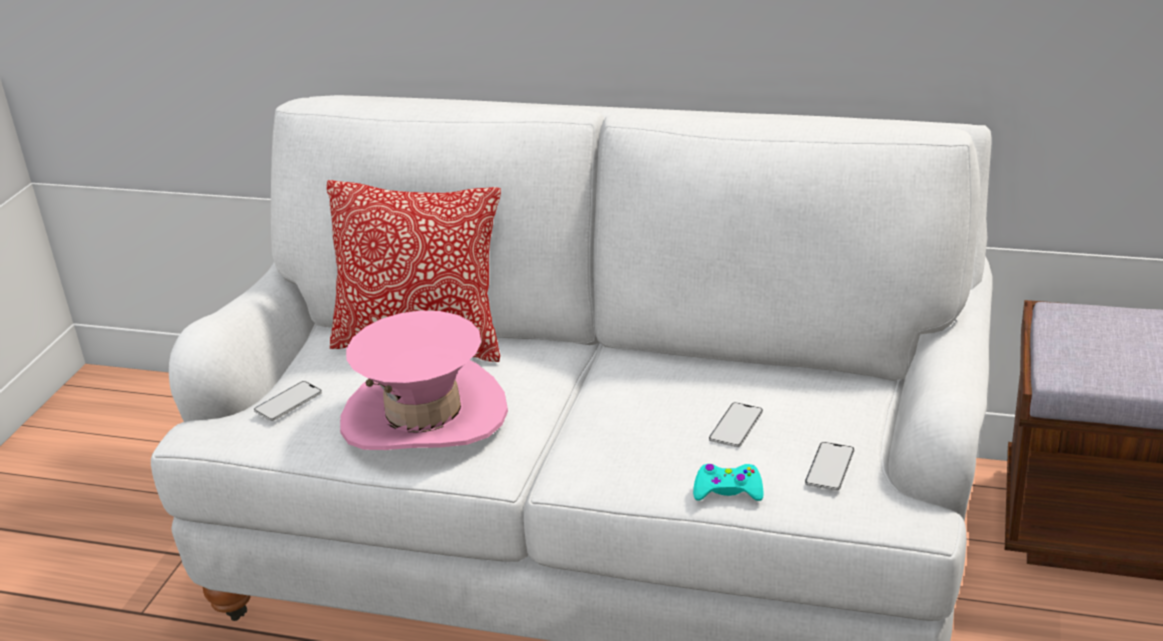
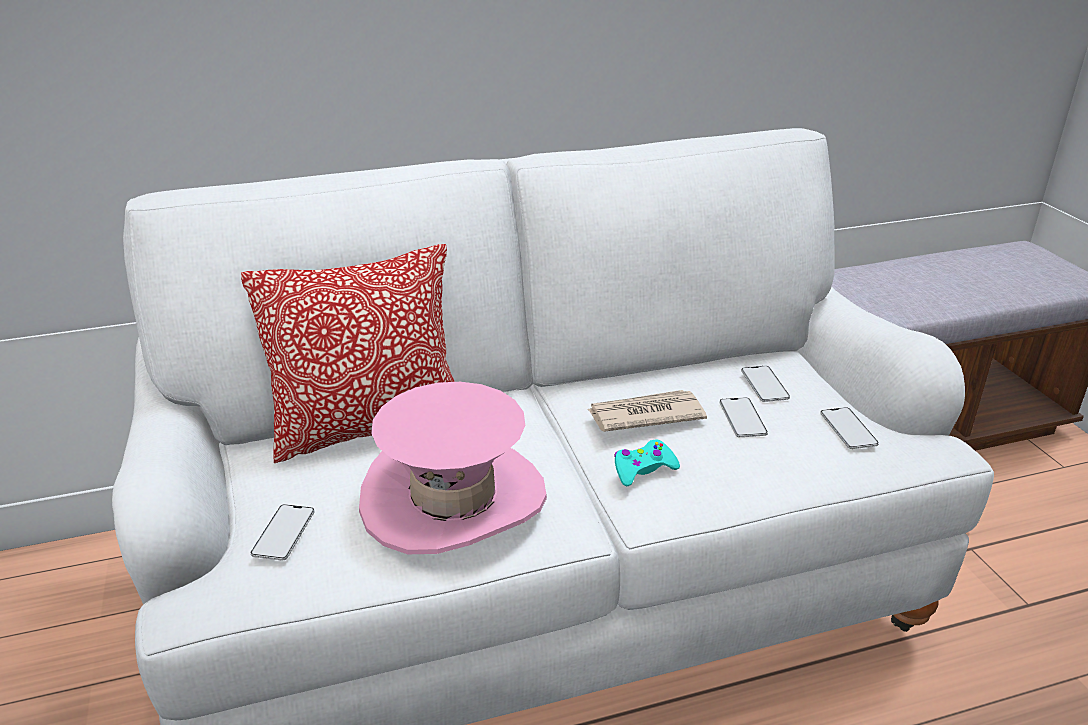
camera: 35 degrees left, 0 degrees up
(650, 396) = (644, 415): none -> newspaper
(728, 490) = (800, 474): turquoise game controller -> turquoise game controller (643, 469)
(799, 401) = (764, 384): none -> phone

